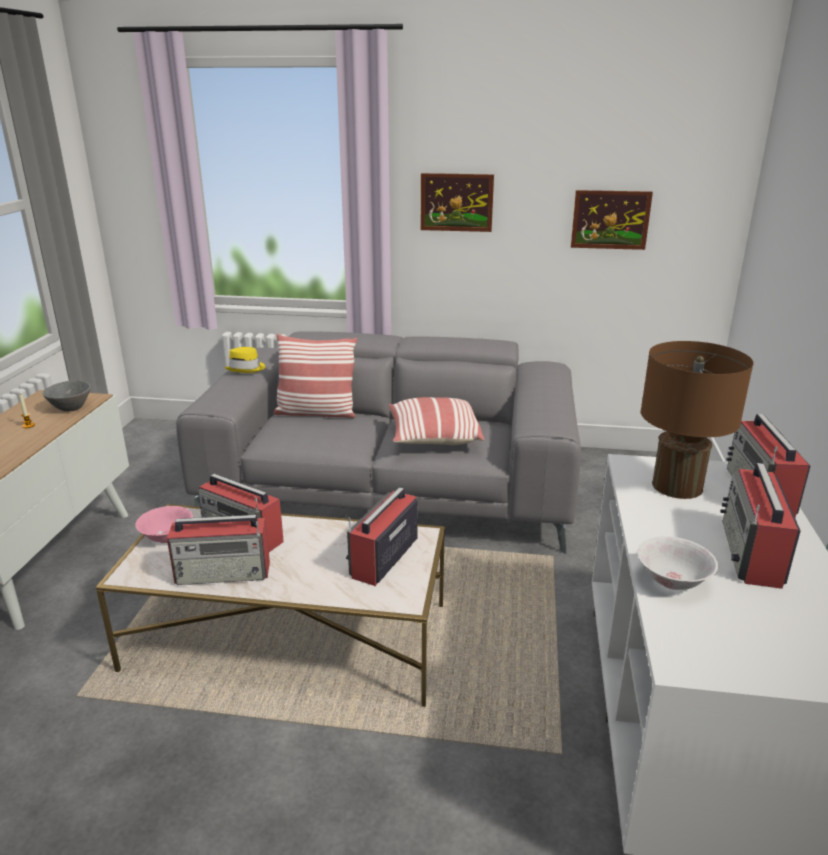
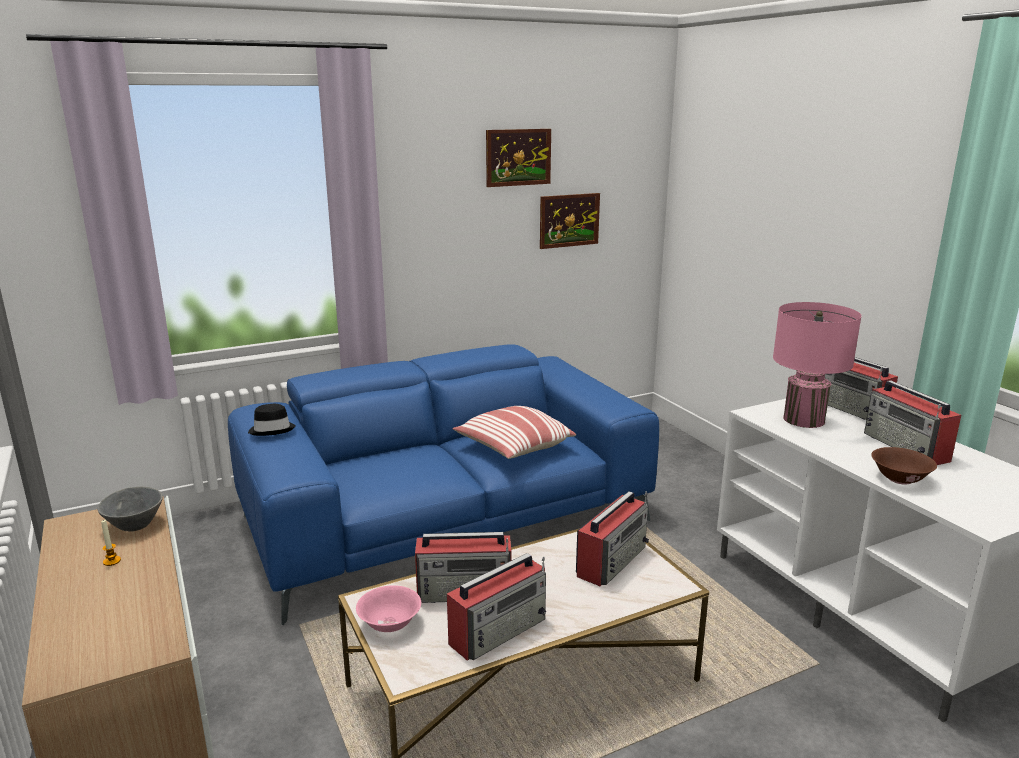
camera: 35 degrees left, 5 degrees down
(246, 368) = (272, 429): yellow hat -> black hat
(316, 412) = (370, 458): pillow -> none
(383, 558) = (612, 560): radio -> radio turned 135 degrees counterclockwise
(391, 488) = (447, 518): grey sofa -> blue sofa
(456, 202) = (437, 217): picture -> picture (518, 157)
(673, 581) = (900, 479): white bowl -> brown bowl
(677, 486) = (804, 420): brown table lamp -> pink table lamp

